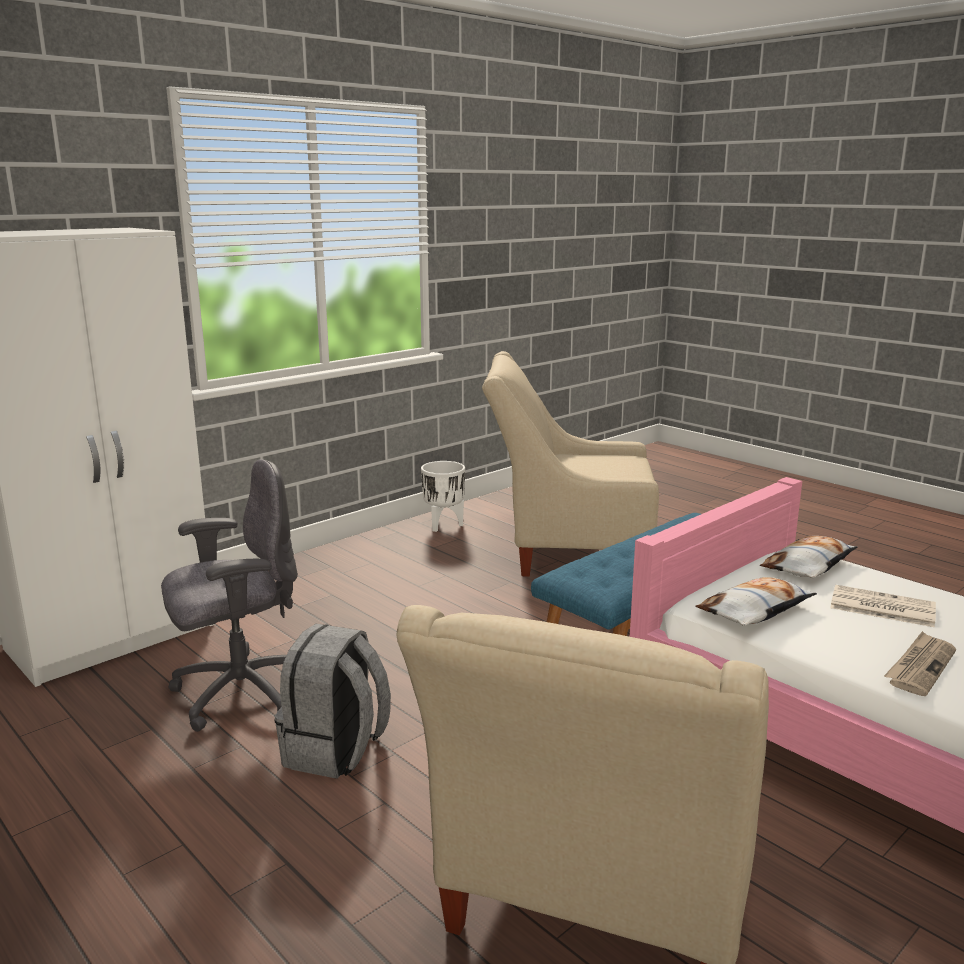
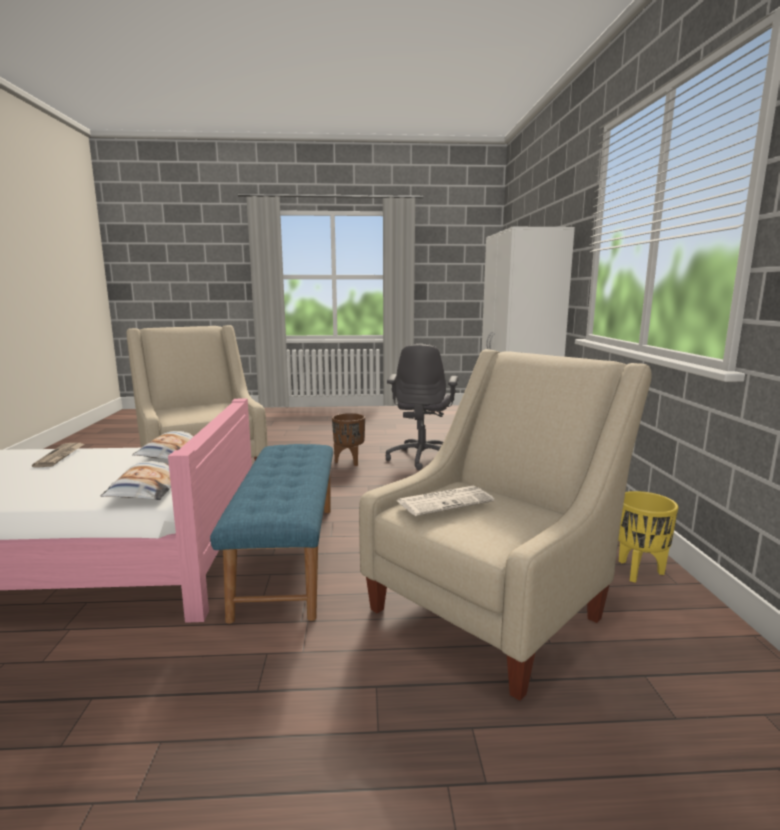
camera: 130 degrees right, 5 degrees down
(336, 751) = (349, 461): grey backpack -> brown planter
(443, 525) = (639, 572): white planter -> yellow planter
(880, 607) = (81, 477): newspaper -> newspaper (445, 501)

